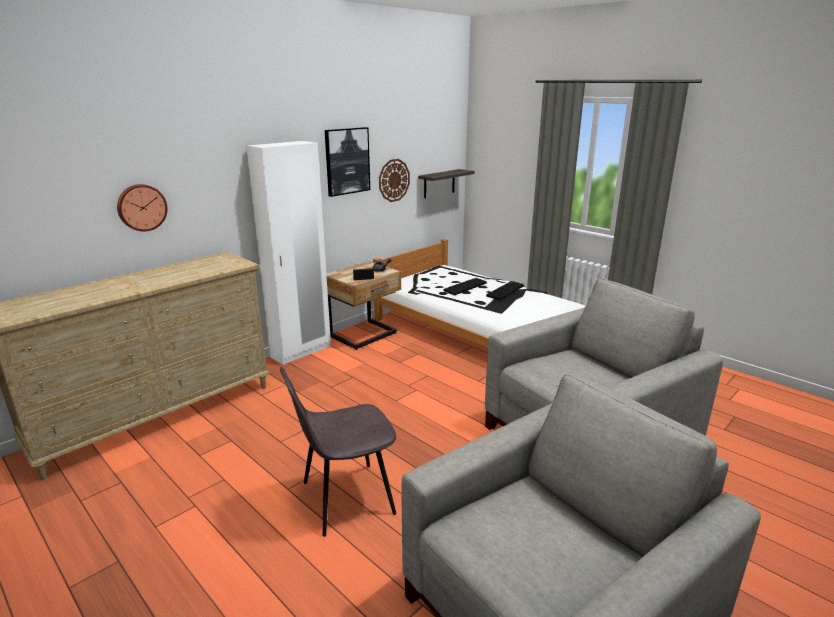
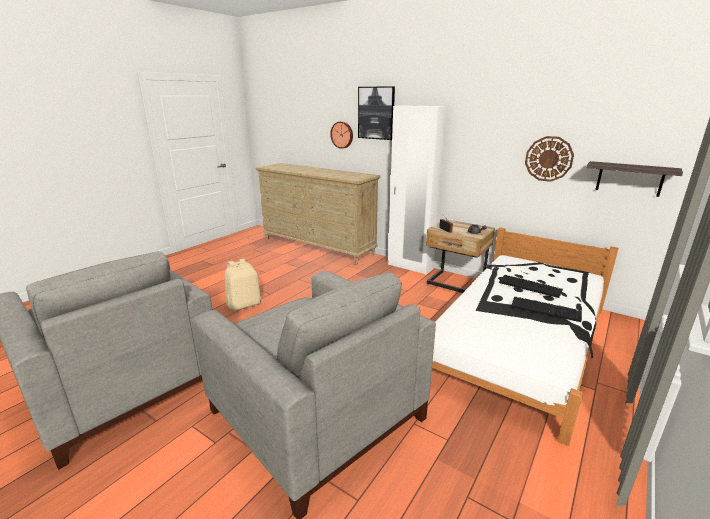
camera: 80 degrees right, 0 degrees up
(345, 498) = (244, 304): grey chair -> beige backpack
(347, 161) = (491, 129): picture -> picture (376, 113)

